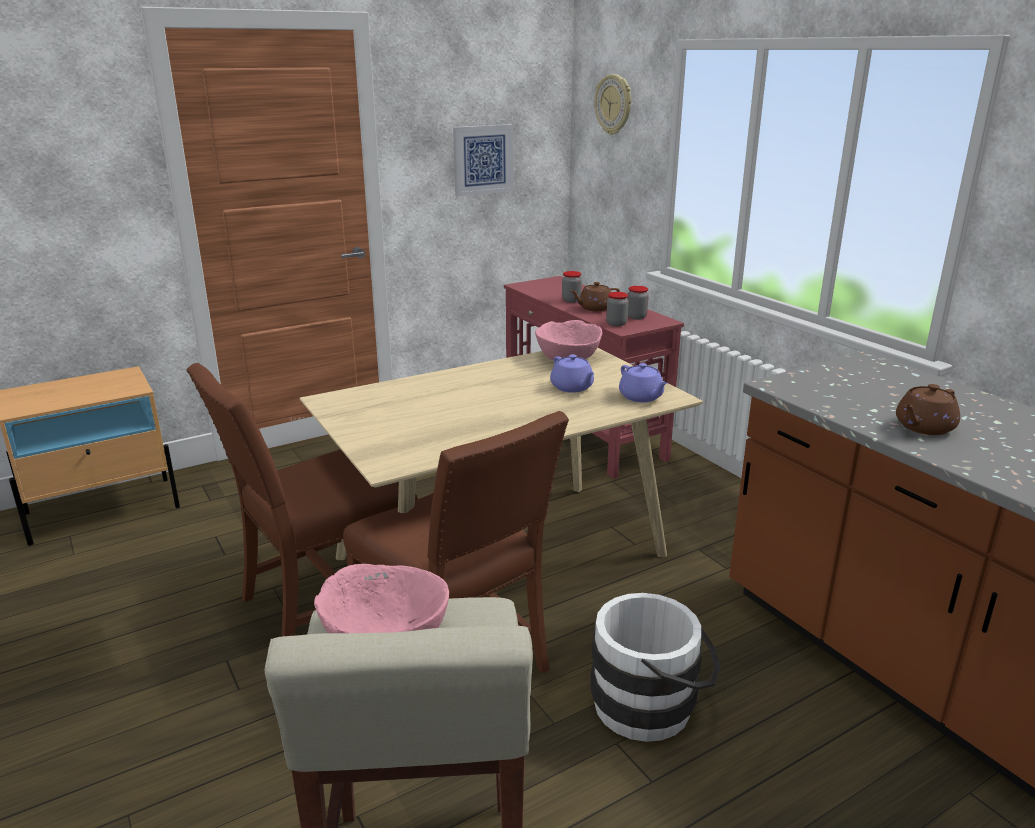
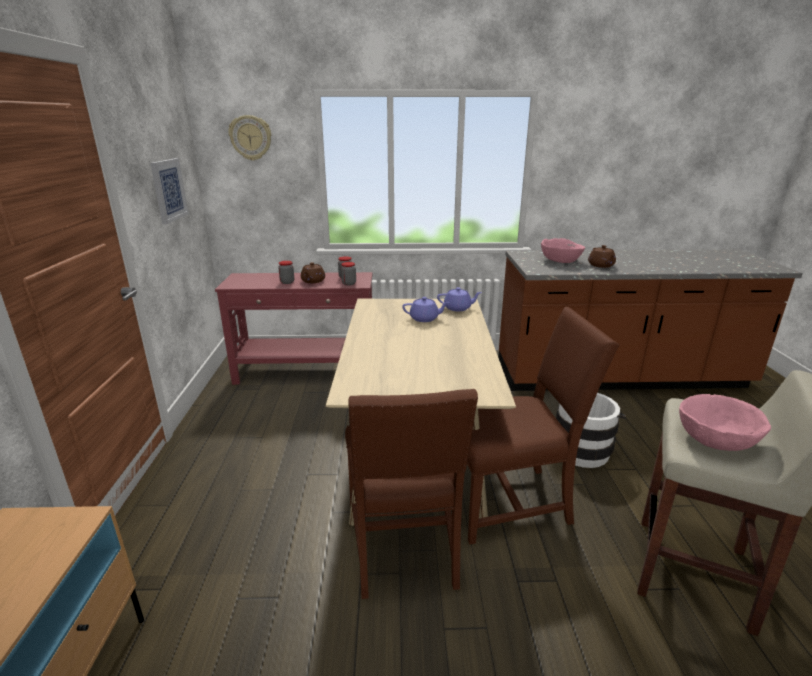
camera: 60 degrees left, 0 degrees up
(568, 357) = (376, 308): pink bowl -> pink bowl (560, 260)

